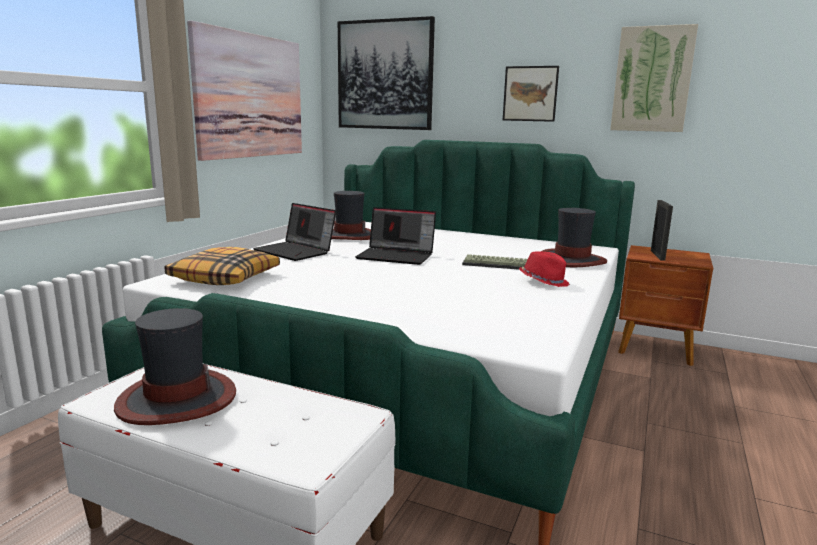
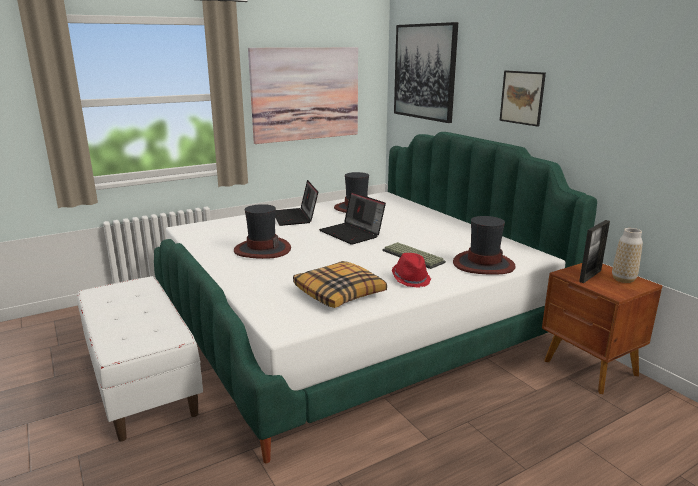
camera: 35 degrees right, 5 degrees up
(176, 399) = (120, 301): hat -> hat (262, 249)
(225, 278) = (220, 232): pillow -> pillow (340, 293)
(652, 79) = (623, 93): picture -> none
(681, 253) = (623, 279): none -> vase

